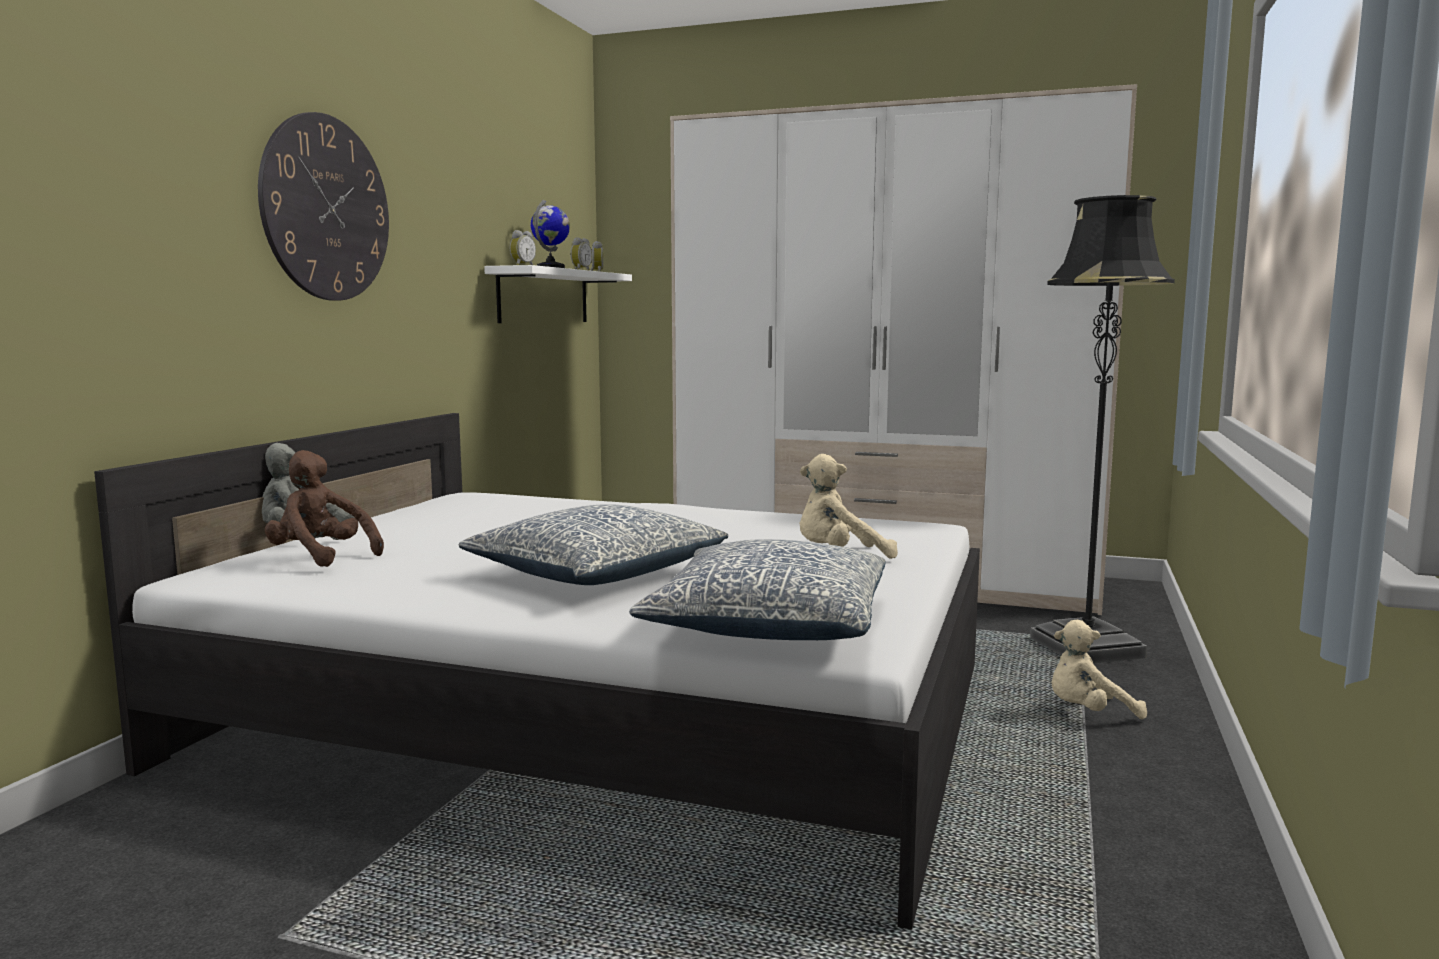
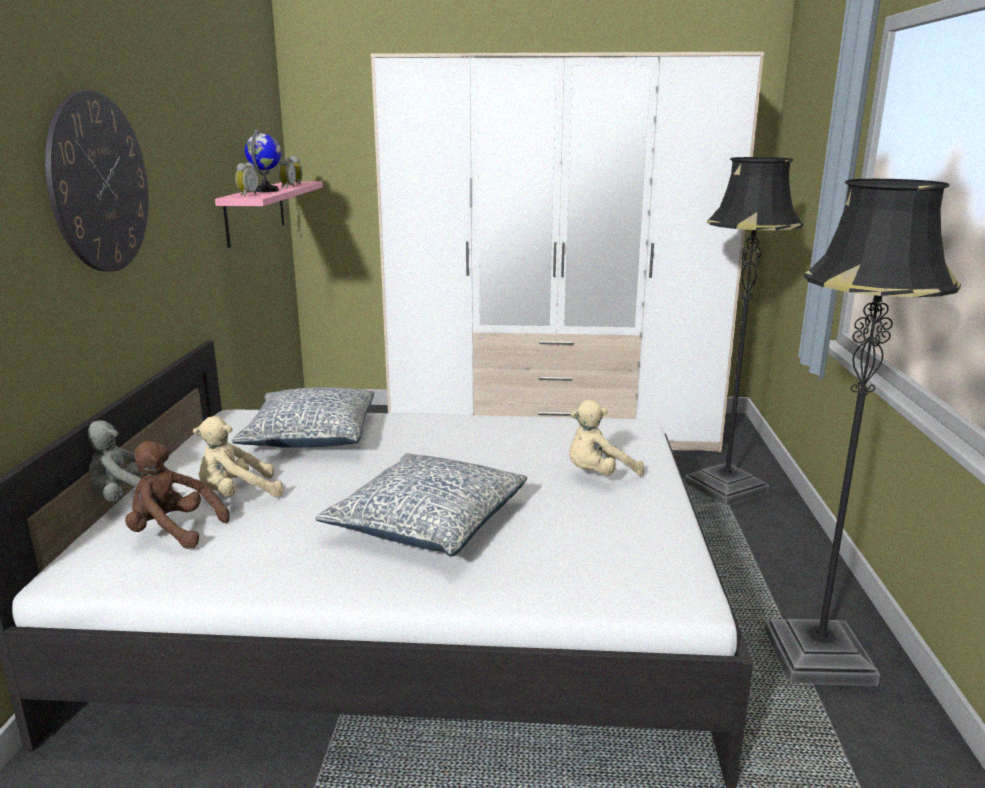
camera: 15 degrees left, 10 degrees up
(544, 296) = (255, 212): white shelf -> pink shelf
(769, 623) = (607, 574): pillow -> pillow (310, 435)
(1088, 713) = (754, 554): beige plush toy -> beige plush toy (237, 495)
(1118, 821) = (817, 656): none -> black floor lamp

